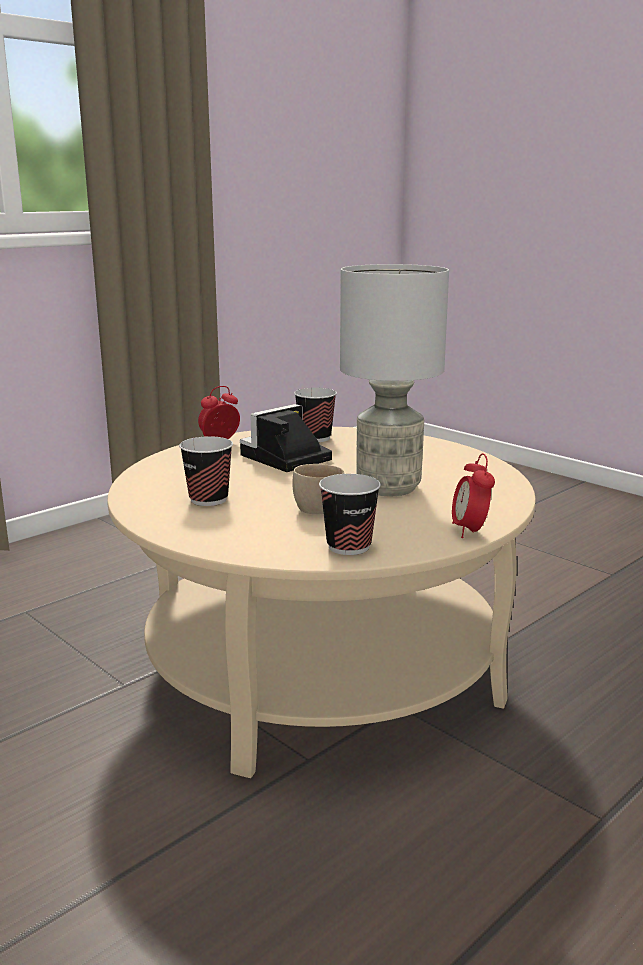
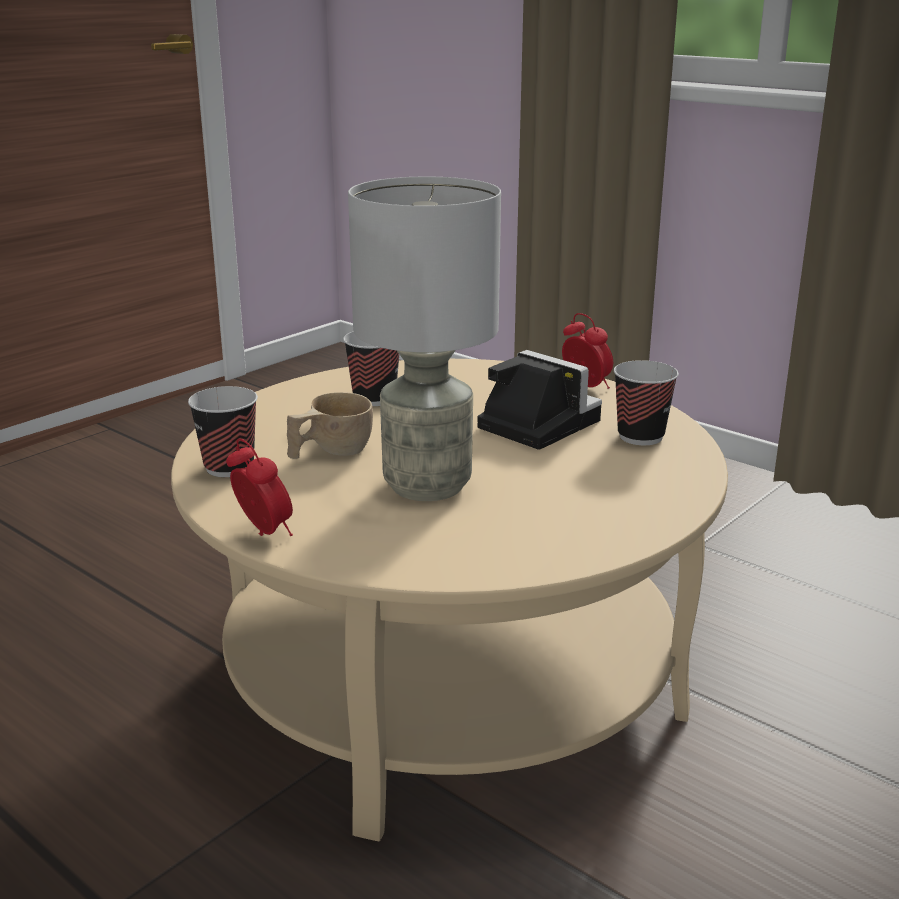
camera: 85 degrees right, 5 degrees up
(469, 531) = (263, 533): alarm clock -> alarm clock turned 60 degrees clockwise

